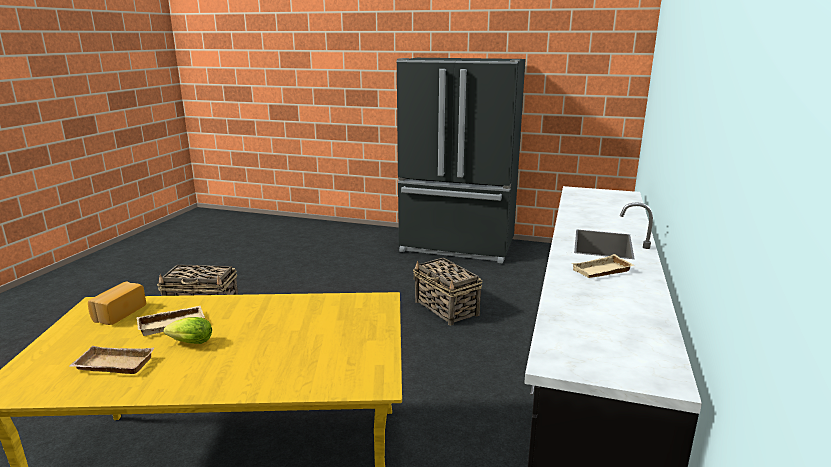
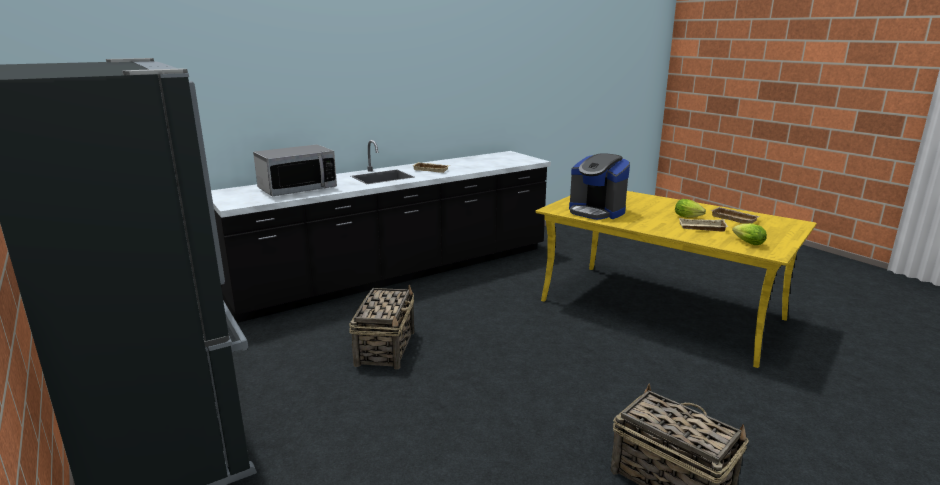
camera: 140 degrees left, 0 degrees up
(118, 313) = (746, 242): bread -> lettuce
(324, 312) = (596, 211): none -> coffee machine
(598, 209) = (297, 189): none -> microwave

